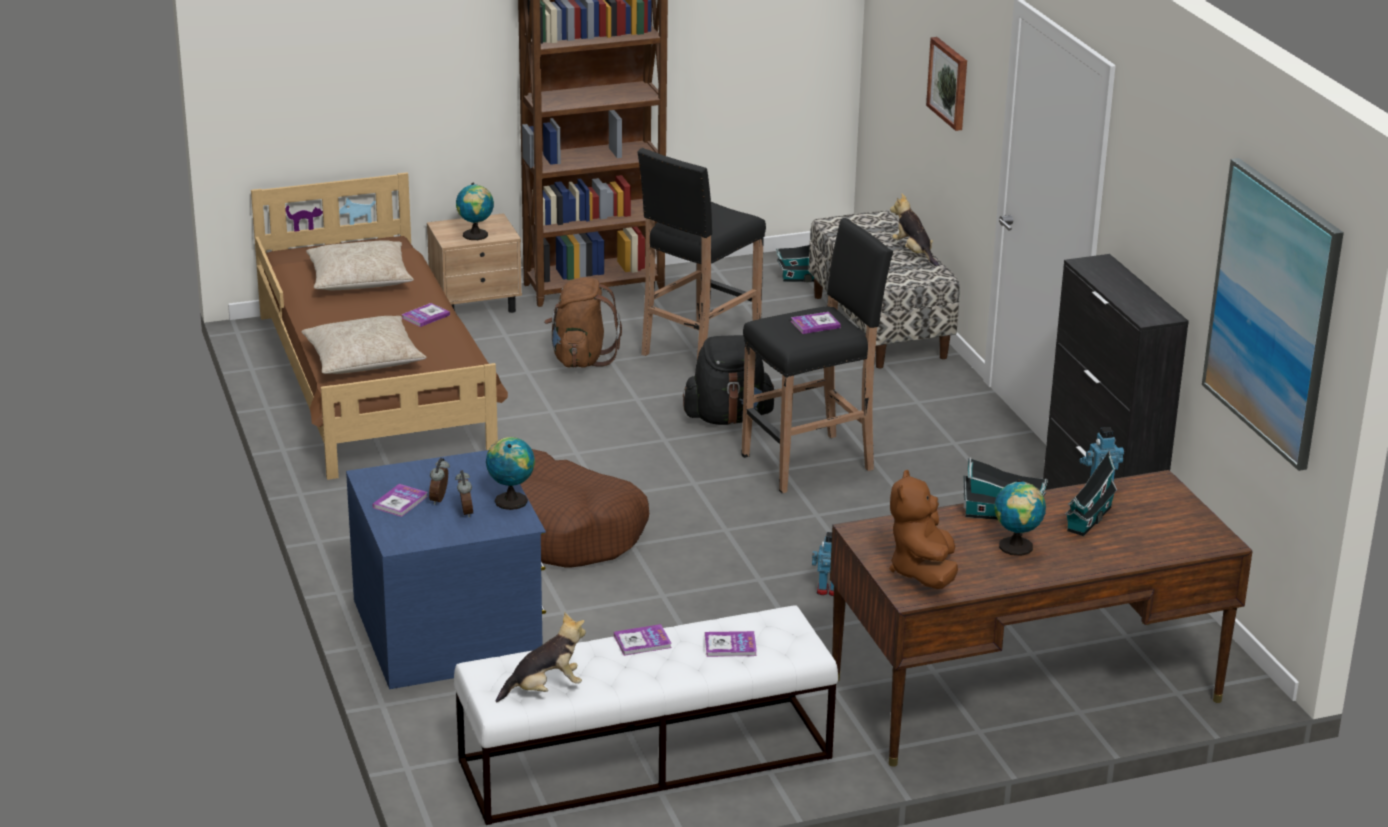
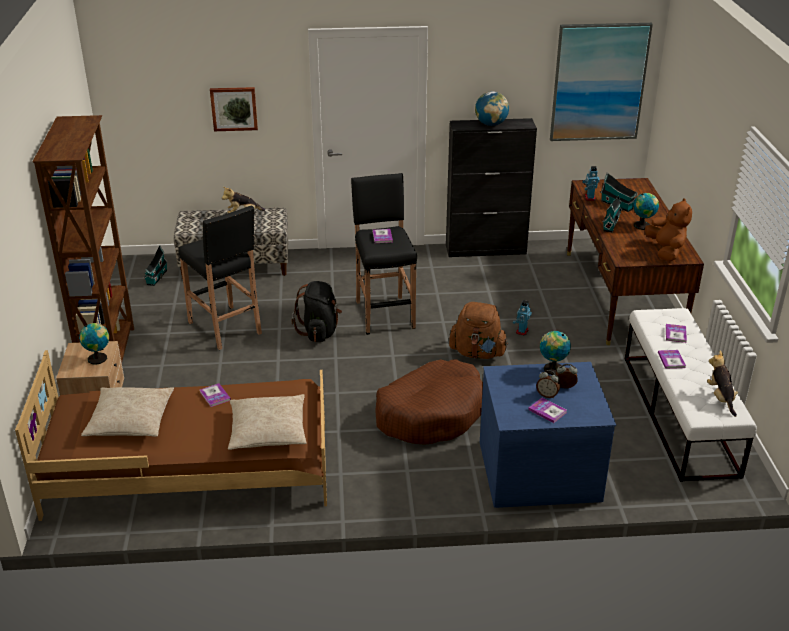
camera: 75 degrees left, 5 degrees up
(580, 359) = (210, 374): brown backpack -> brown backpack (477, 353)
(923, 572) = (666, 251): brown plush toy -> brown plush toy turned 120 degrees counterclockwise
(1121, 287) = (491, 124): none -> globe

